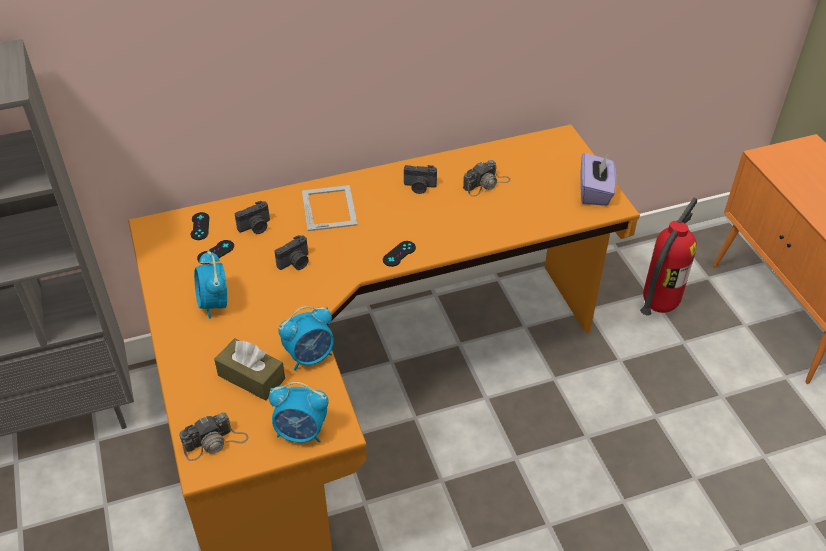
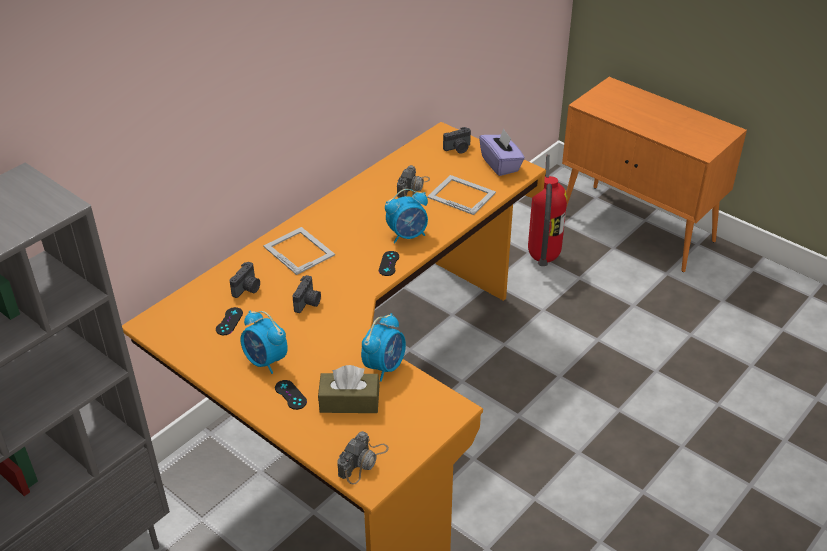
camera: 30 degrees left, 5 degrees down
(200, 226) = (195, 306): black game controller -> black game controller (290, 395)
(301, 432) = (427, 423): alarm clock -> alarm clock (408, 235)
(419, 187) = (361, 208): camera -> camera (458, 149)
(527, 209) = (461, 194): none -> picture frame

